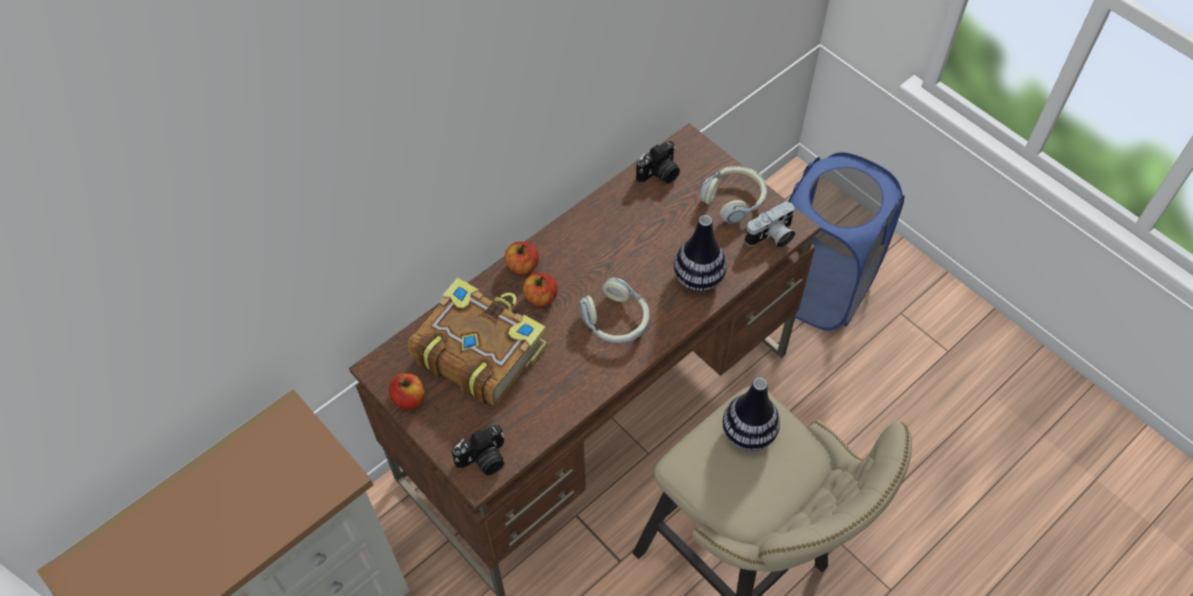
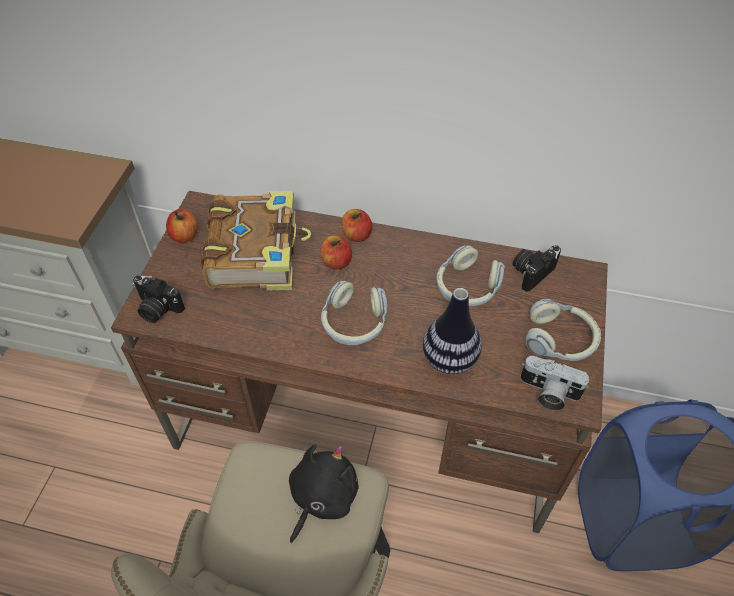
camera: 55 degrees right, 5 degrees down
(641, 224) = (467, 287): none -> headphones
(659, 174) = (531, 272): camera -> camera turned 120 degrees clockwise
(748, 433) = (321, 497): vase -> black plush toy

